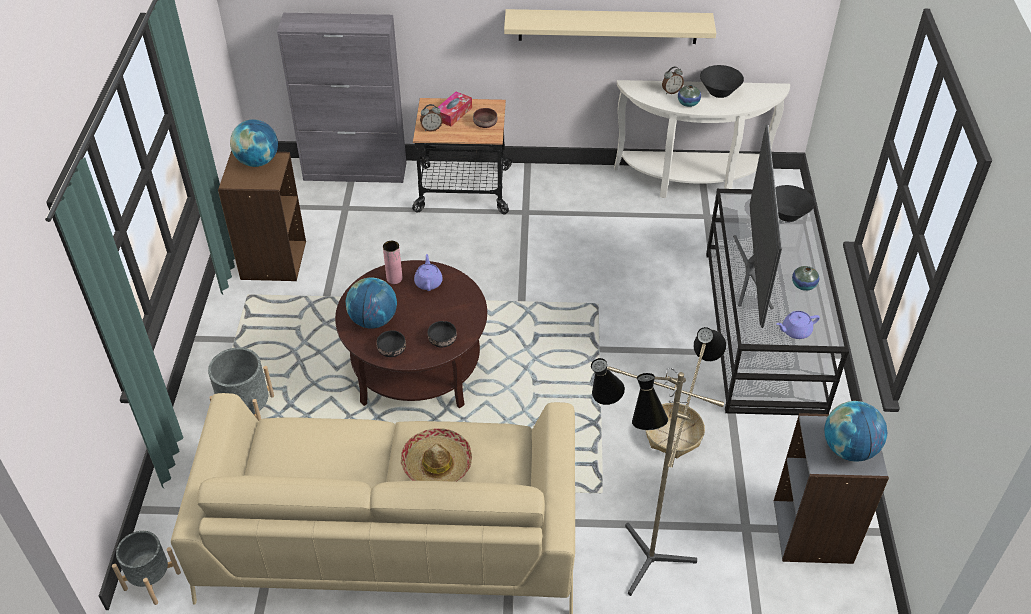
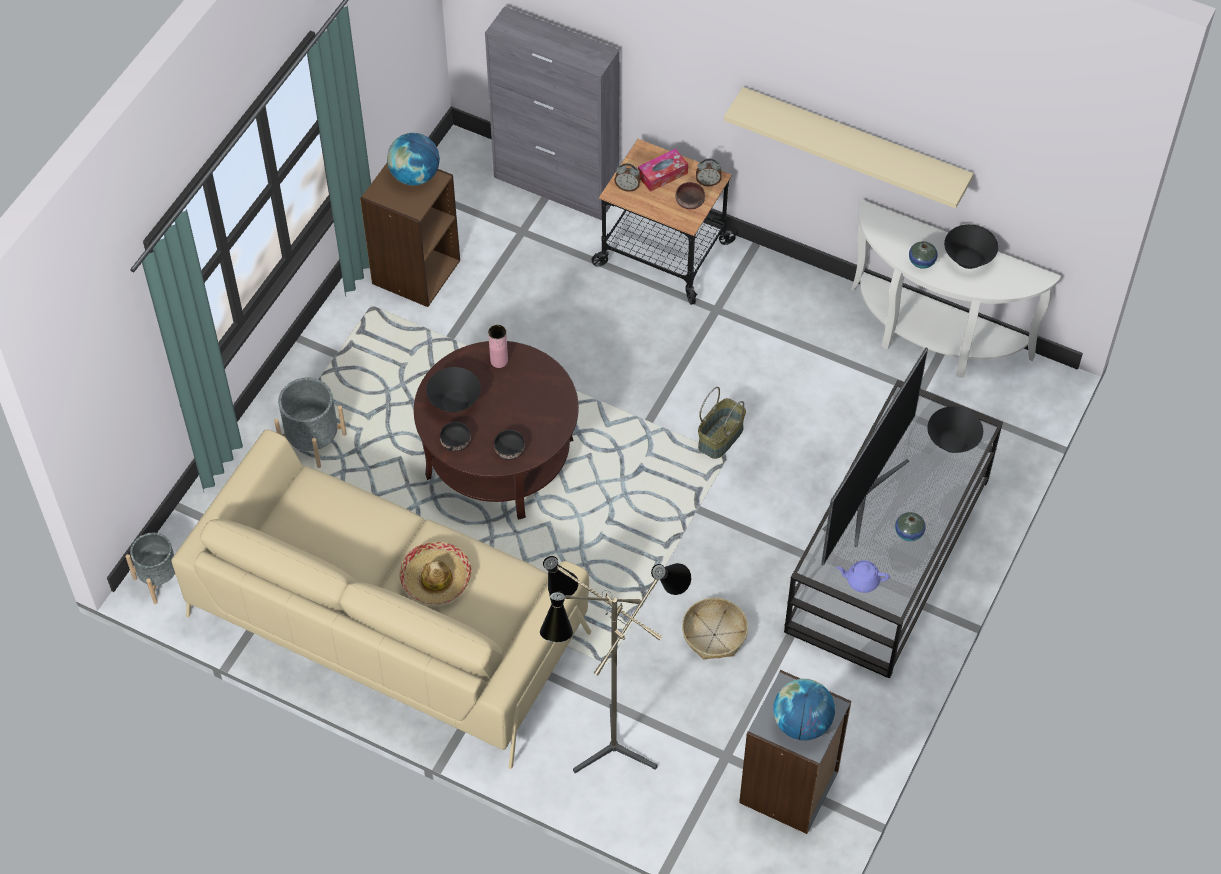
camera: 25 degrees right, 10 degrees up
(373, 320) = (454, 402): globe -> black bowl
(428, 282) = (530, 378): purple teapot -> none
(583, 293) = (720, 437): none -> basket
(671, 91) = (913, 238): alarm clock -> alarm clock (708, 182)

